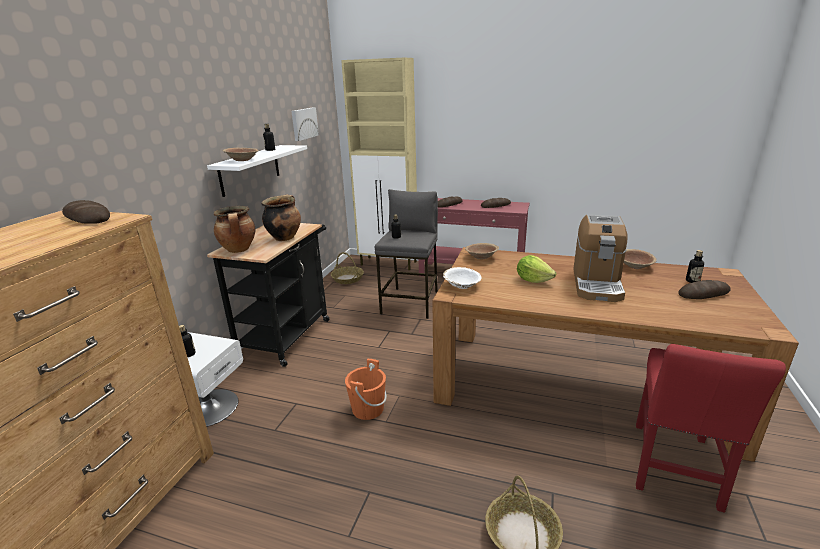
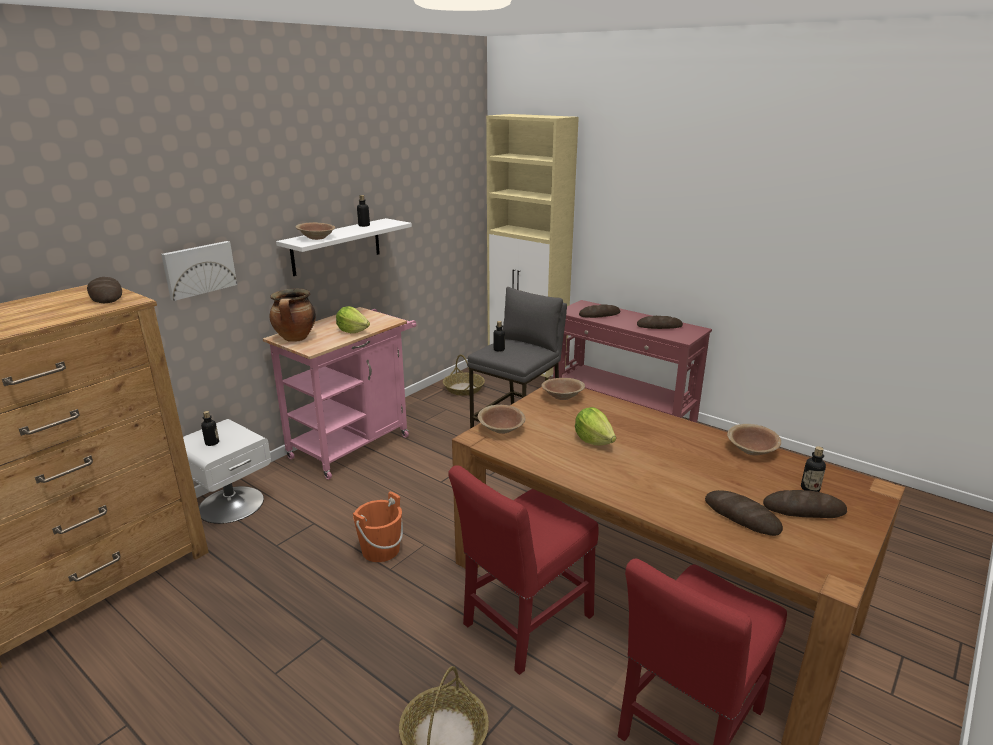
camera: 20 degrees right, 0 degrees up
(284, 237) = (352, 331): cooking pot -> lettuce
(288, 334) = (355, 443): black cart -> pink cart
(303, 123) = (427, 192): picture -> picture (199, 269)
(462, 285) = (501, 429): white bowl -> brown bowl
(515, 432) = (524, 624): none -> red chair
(597, 284) = (670, 463): coffee machine -> none
(676, 306) = (741, 517): none -> bread

